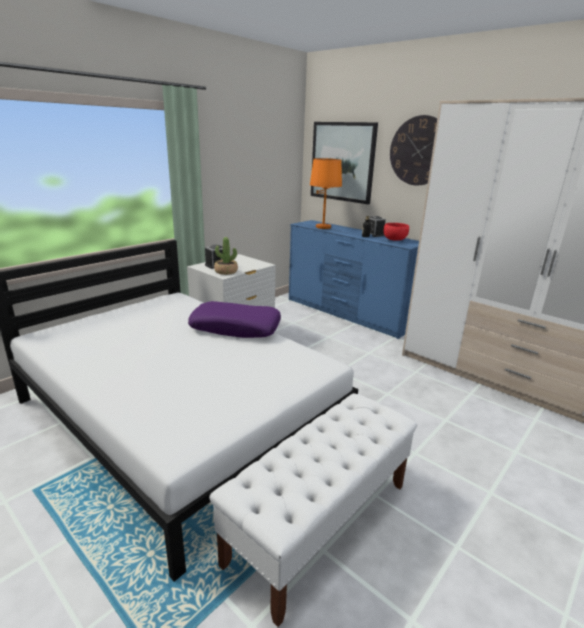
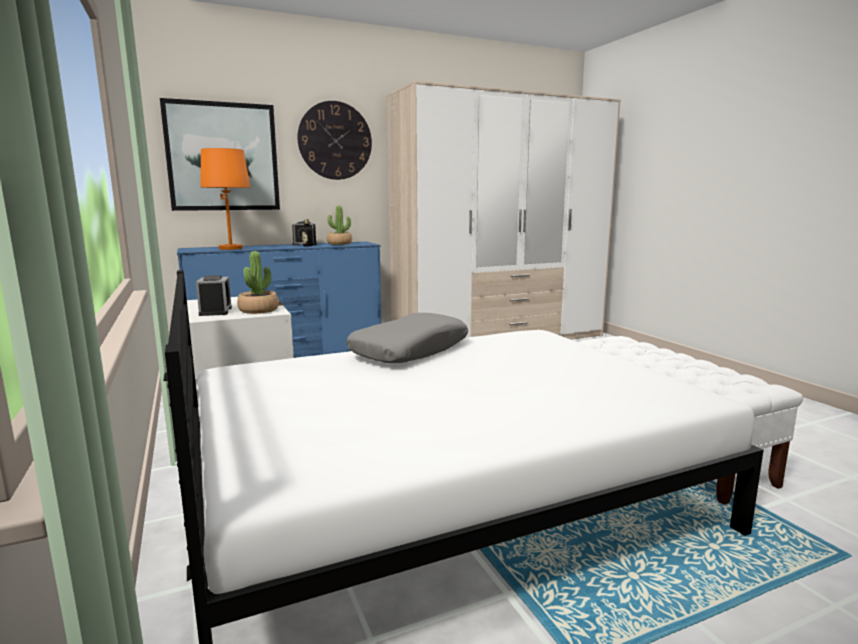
camera: 65 degrees left, 10 degrees down
(236, 328) = (410, 350): purple pillow -> grey pillow
(394, 240) = (339, 243): red bowl -> potted plant

